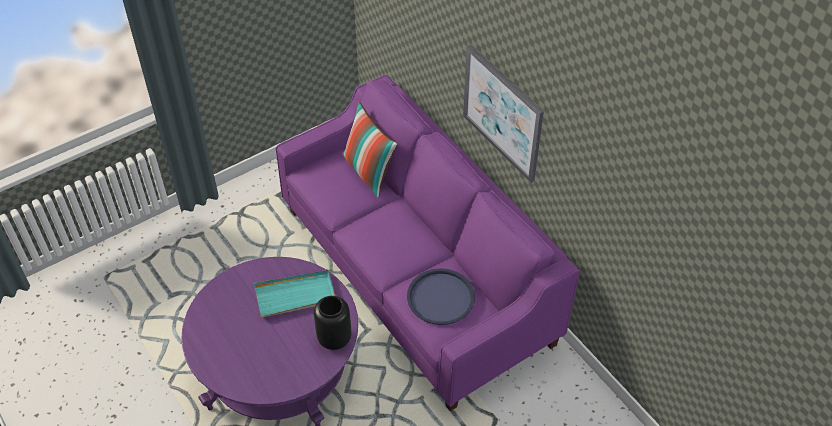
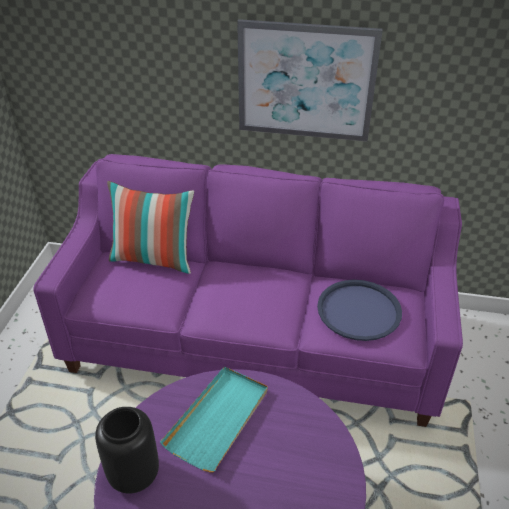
camera: 45 degrees left, 10 degrees down
(335, 338) = (314, 427): black vase -> black vase (134, 473)

